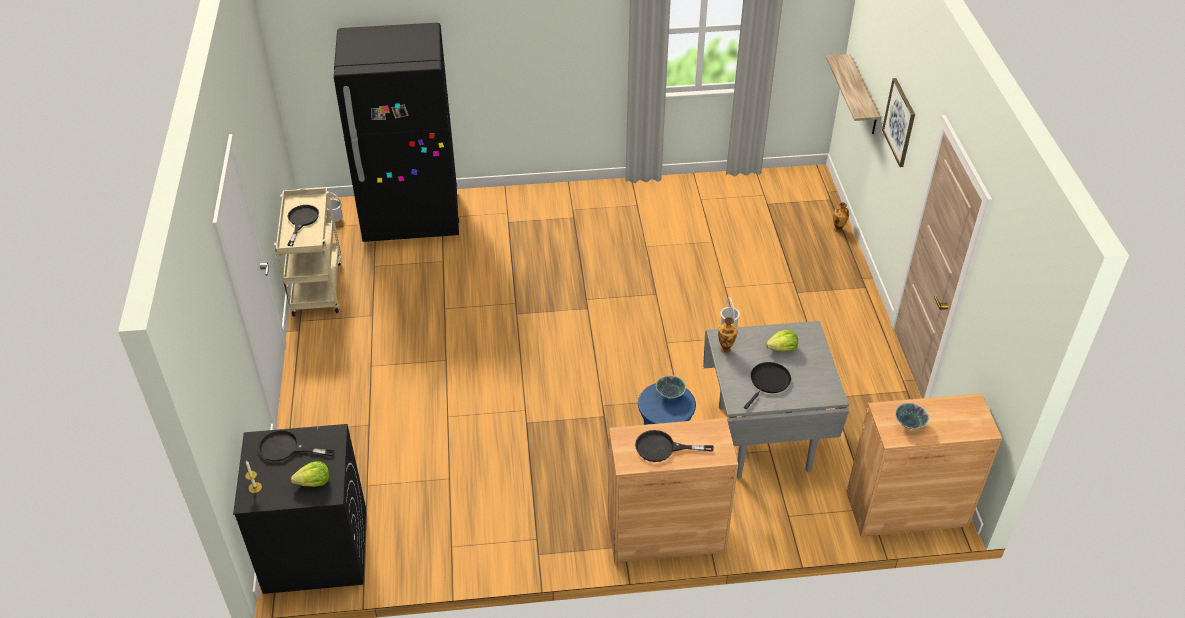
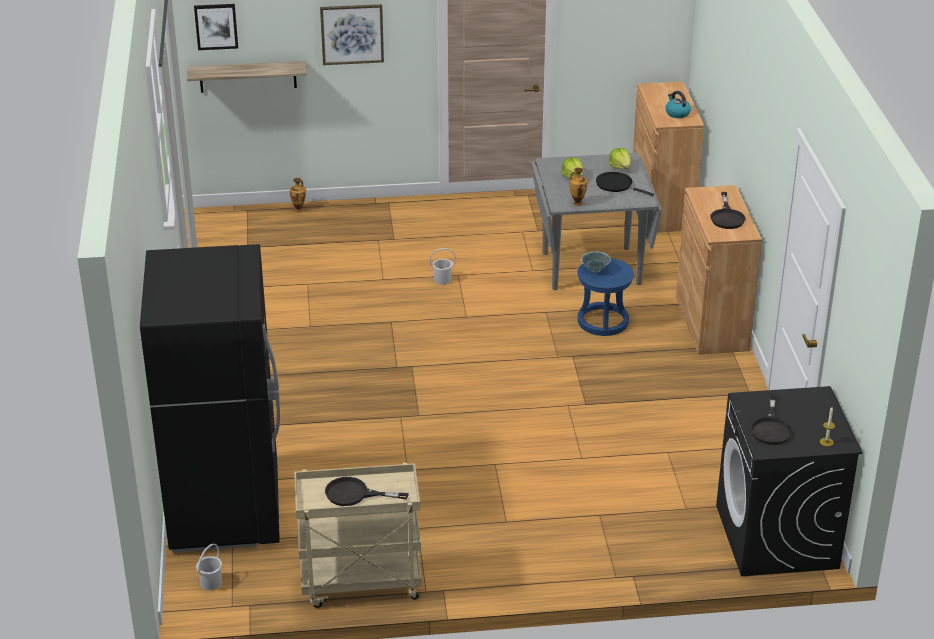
camera: 90 degrees left, 10 degrees down
(314, 482) = (809, 405): lettuce -> lettuce (620, 167)
(864, 36) = (216, 26): none -> picture
(909, 424) = (677, 113): bowl -> kettle

